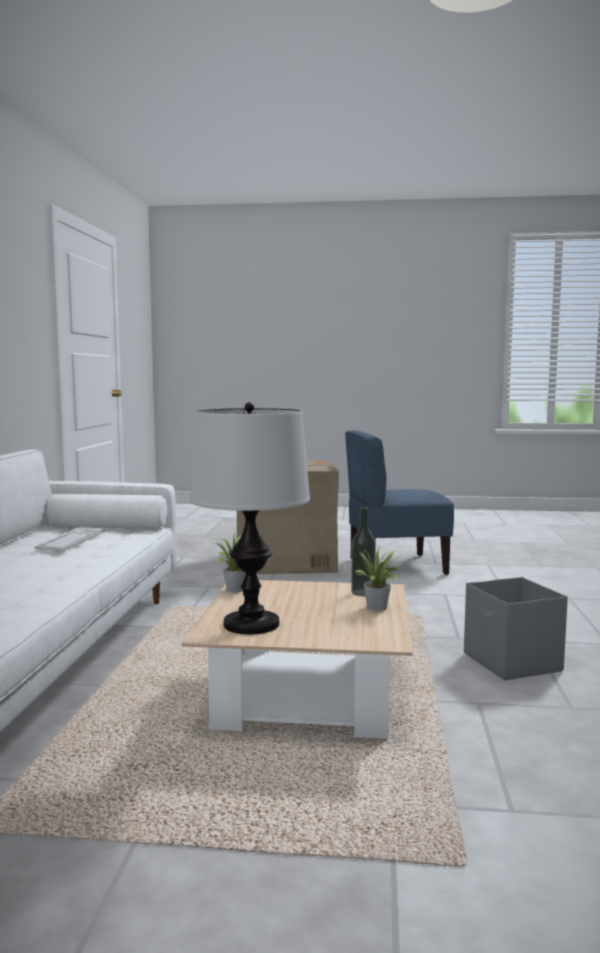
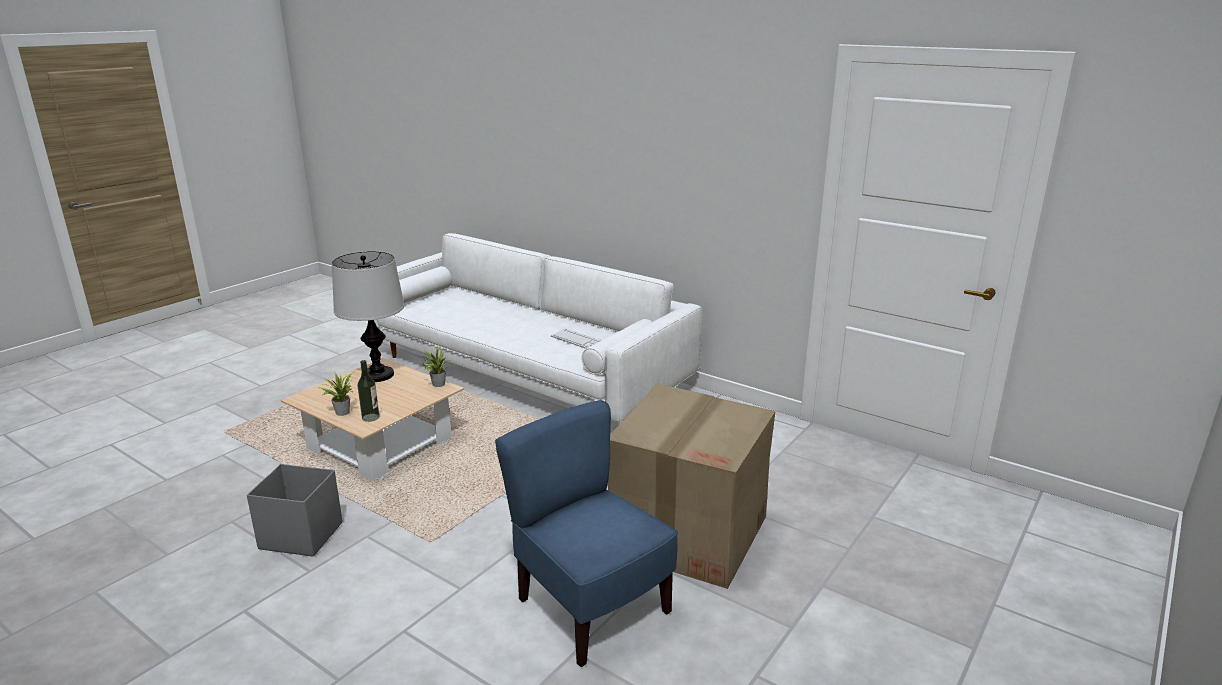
camera: 120 degrees right, 15 degrees up
(396, 566) = (591, 608): blue chair -> blue chair turned 60 degrees counterclockwise

